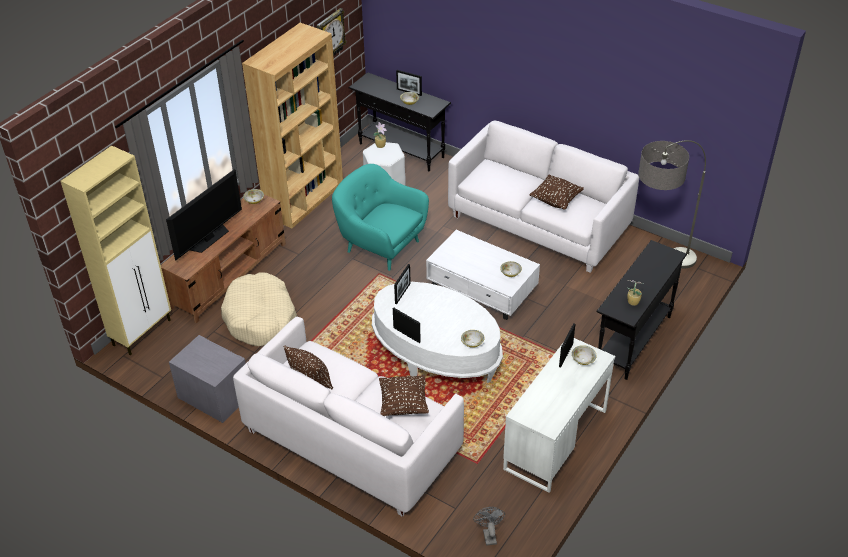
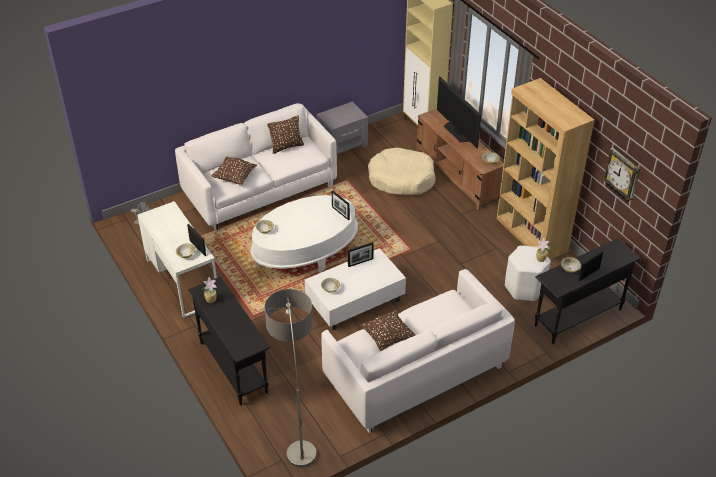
camera: 115 degrees right, 0 degrees up
(381, 245) = (445, 261): turquoise armchair -> none
(406, 334) = (298, 202): picture frame -> picture frame (360, 262)

